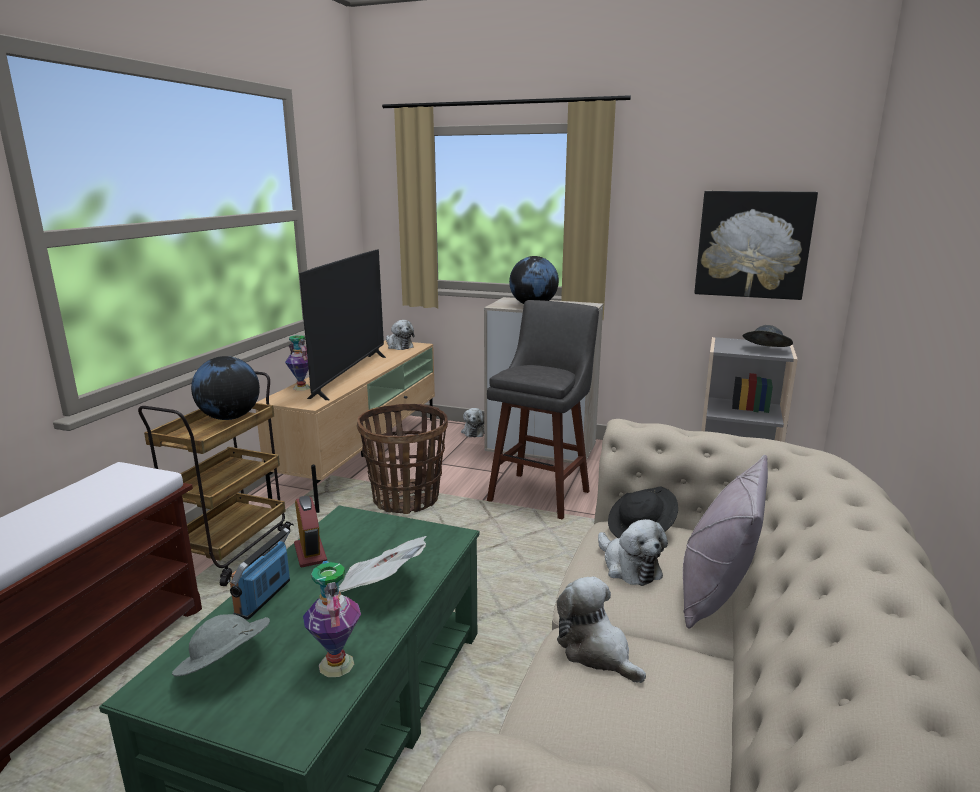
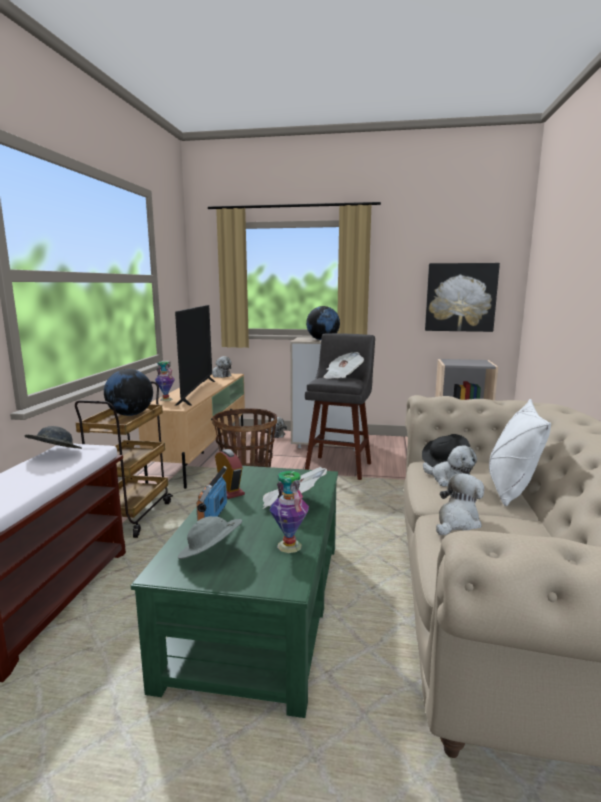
camera: 10 degrees left, 5 degrees down
(545, 367) = (342, 376): none -> newspaper
(596, 651) = (457, 522): plush toy -> plush toy turned 90 degrees clockwise
(715, 594) = (510, 489): purple pillow -> white pillow
(765, 350) = (475, 363): grey hat -> grey hat (55, 454)

